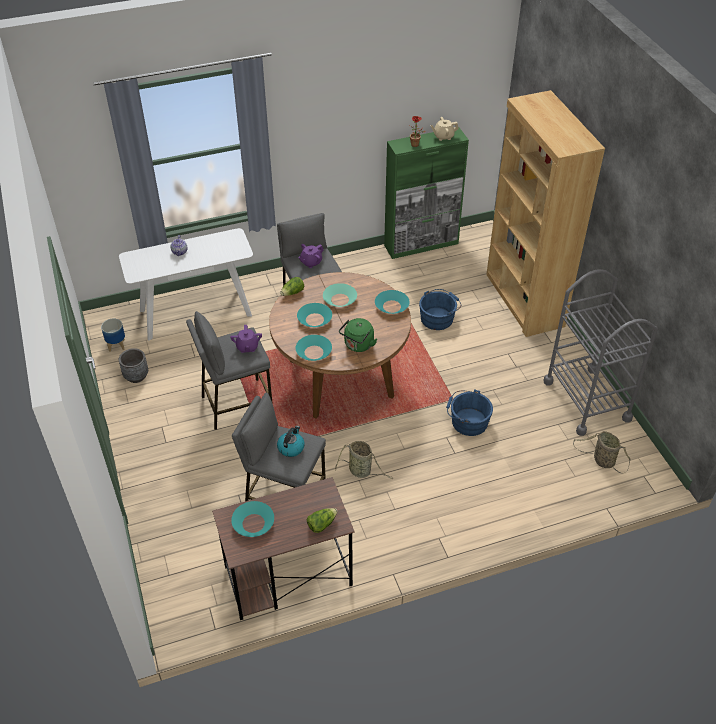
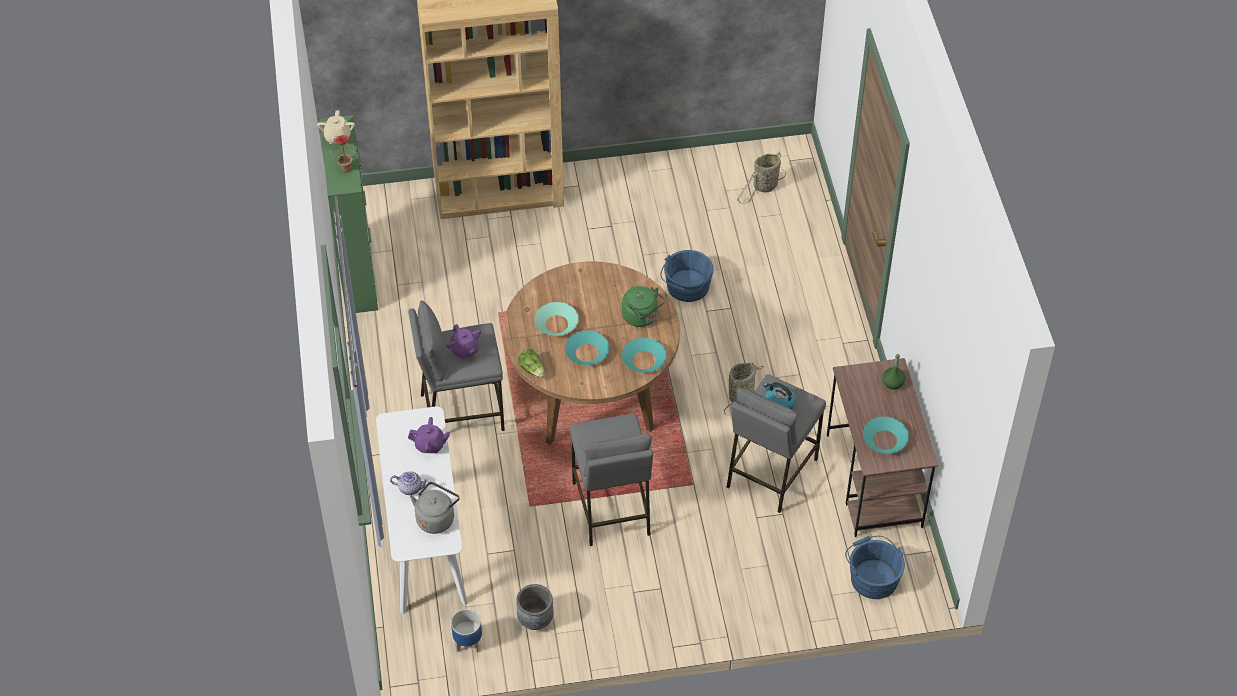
camera: 80 degrees left, 5 degrees up
(154, 267) = (436, 518): none -> grey kettle
(247, 347) = (609, 431): purple teapot -> purple teapot (430, 445)
(321, 524) = (893, 383): lettuce -> green bottle
(391, 306) = (581, 276): turquoise bowl -> none
(438, 318) = (508, 282): blue bucket -> blue bucket (872, 576)
(586, 400) = (677, 177): grey cart -> none

